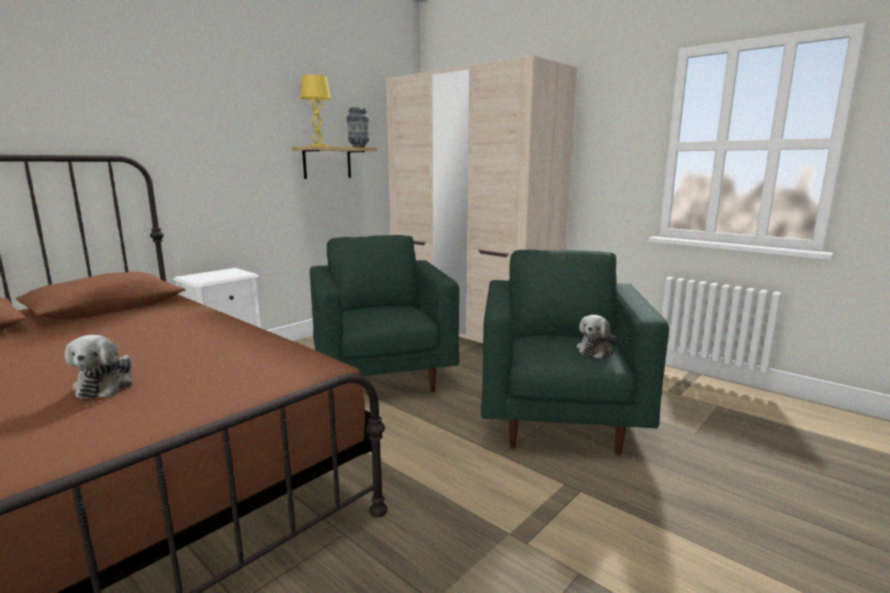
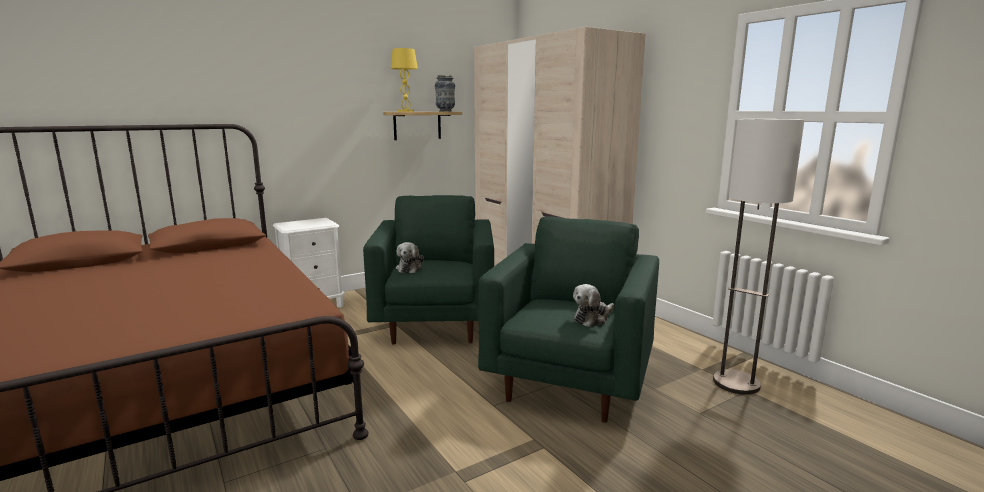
camera: 15 degrees right, 0 degrees up
(107, 385) = (159, 306): plush toy -> plush toy (410, 268)
(704, 400) = (736, 383): none -> floor lamp

